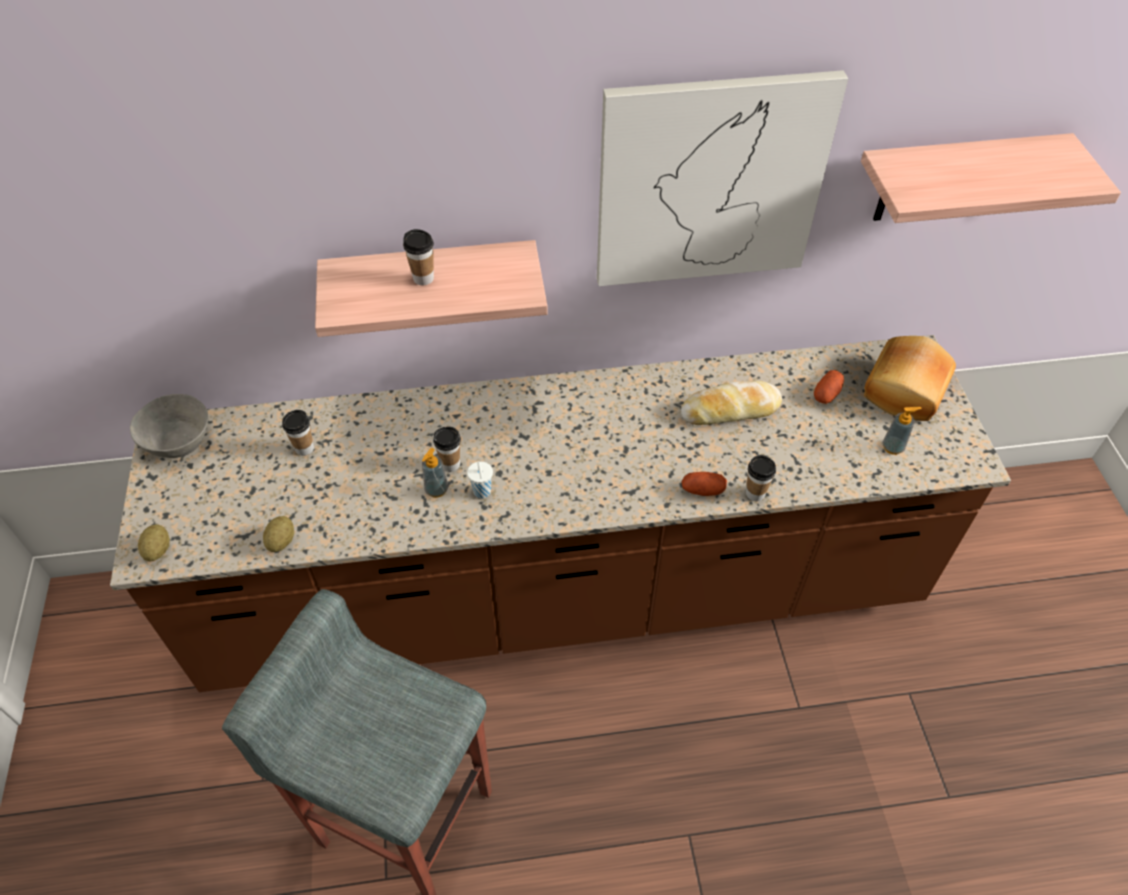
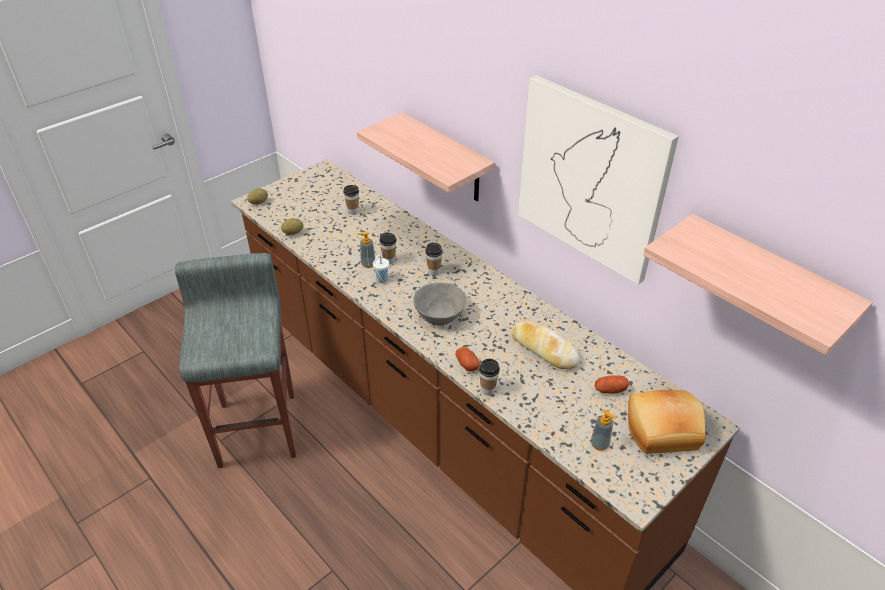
camera: 55 degrees right, 10 degrees down
(180, 442) = (322, 176): grey bowl -> grey bowl (440, 316)
(423, 278) = (423, 143): cup -> cup (434, 271)

